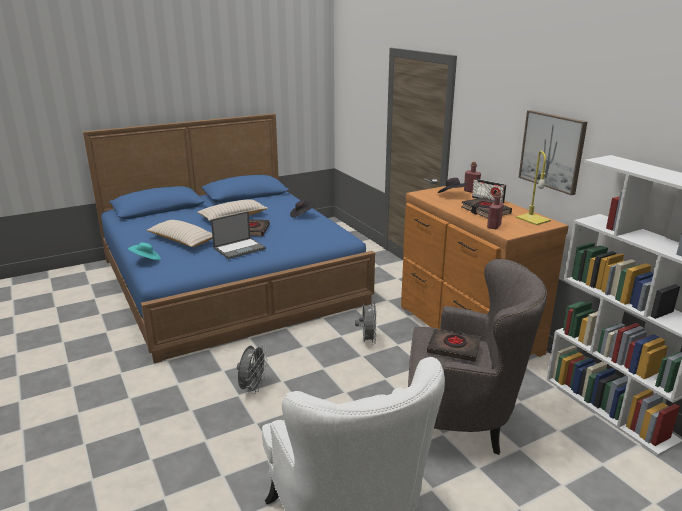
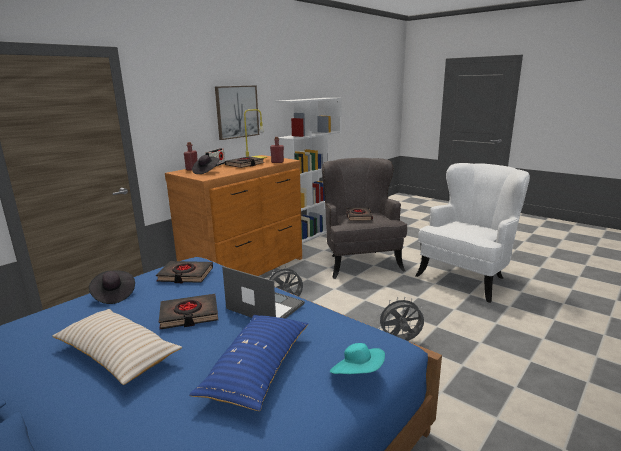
camera: 110 degrees left, 5 degrees down
(182, 240) = (257, 369): beige pillow -> blue pillow
(312, 231) = (185, 275): none -> black book

